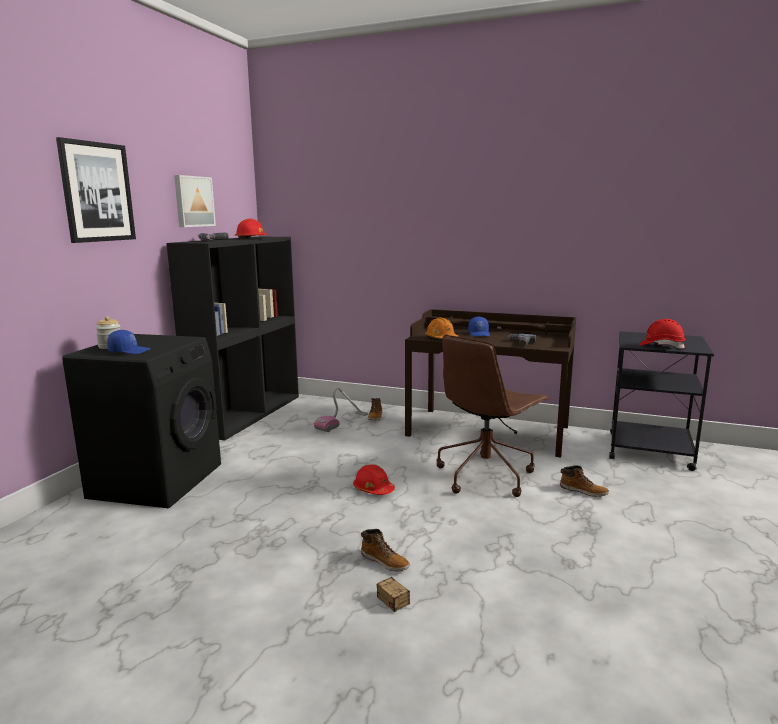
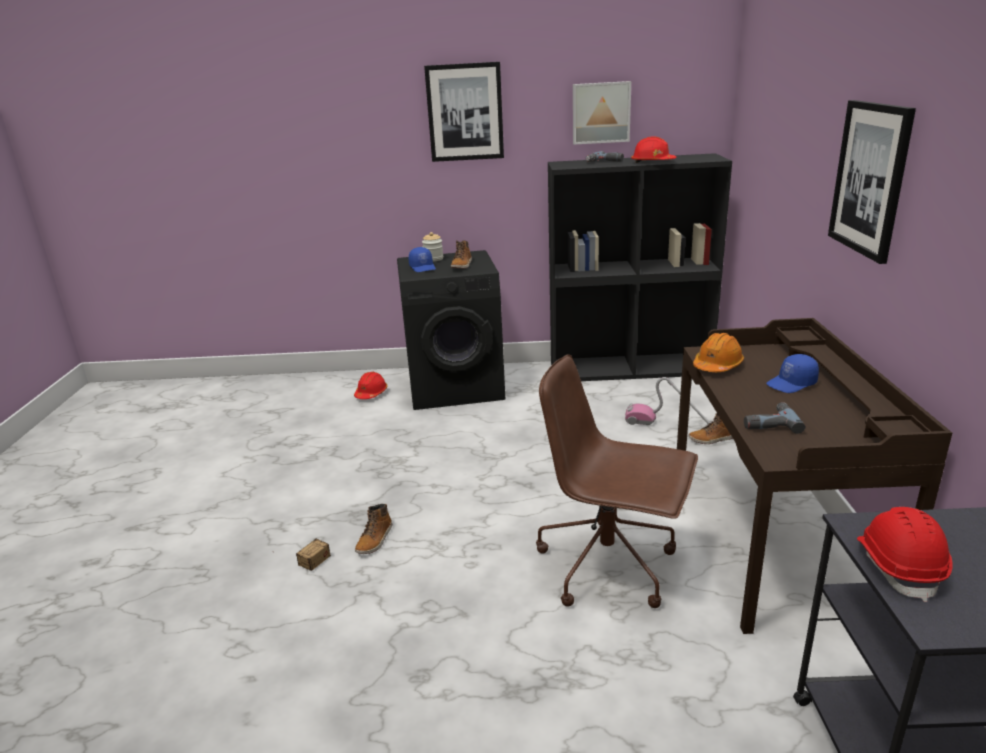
camera: 70 degrees right, 10 degrees up
(373, 489) = (511, 493): red hard hat -> red hard hat (371, 393)
(465, 221) = (870, 179): none -> picture
(583, 491) = (633, 673): boot -> boot (462, 265)

